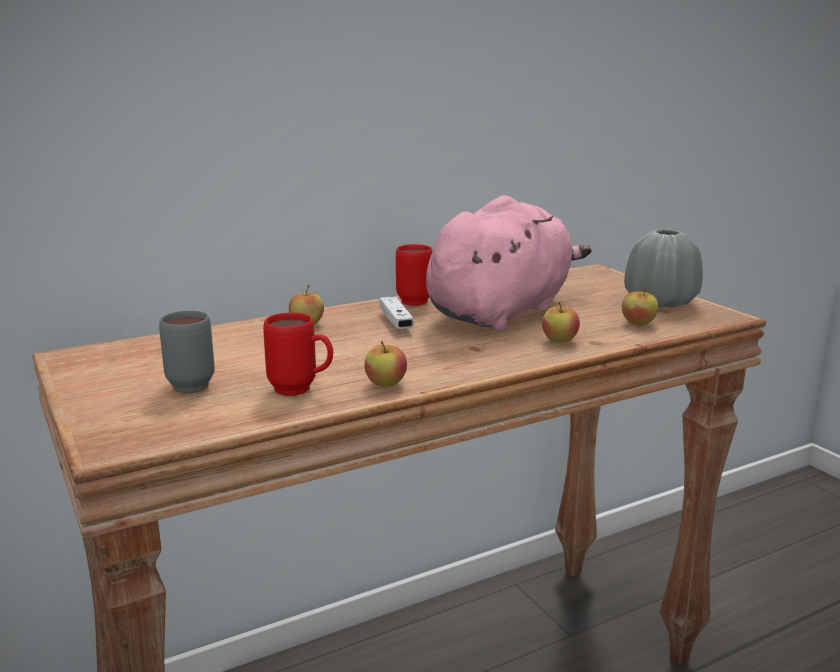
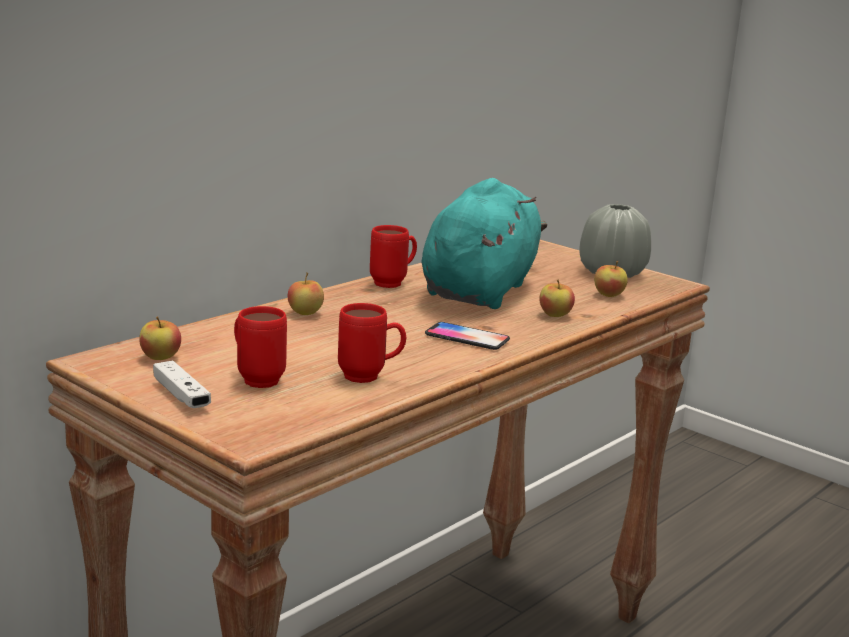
camera: 20 degrees left, 0 degrees up
(189, 383) = (255, 379): grey mug -> red mug
(386, 384) = (440, 365): apple -> apple (160, 358)
(396, 322) = (390, 305): white game controller -> white game controller (181, 396)
(442, 357) = (467, 338): none -> phone
(502, 312) = (480, 290): pink plush toy -> turquoise plush toy

